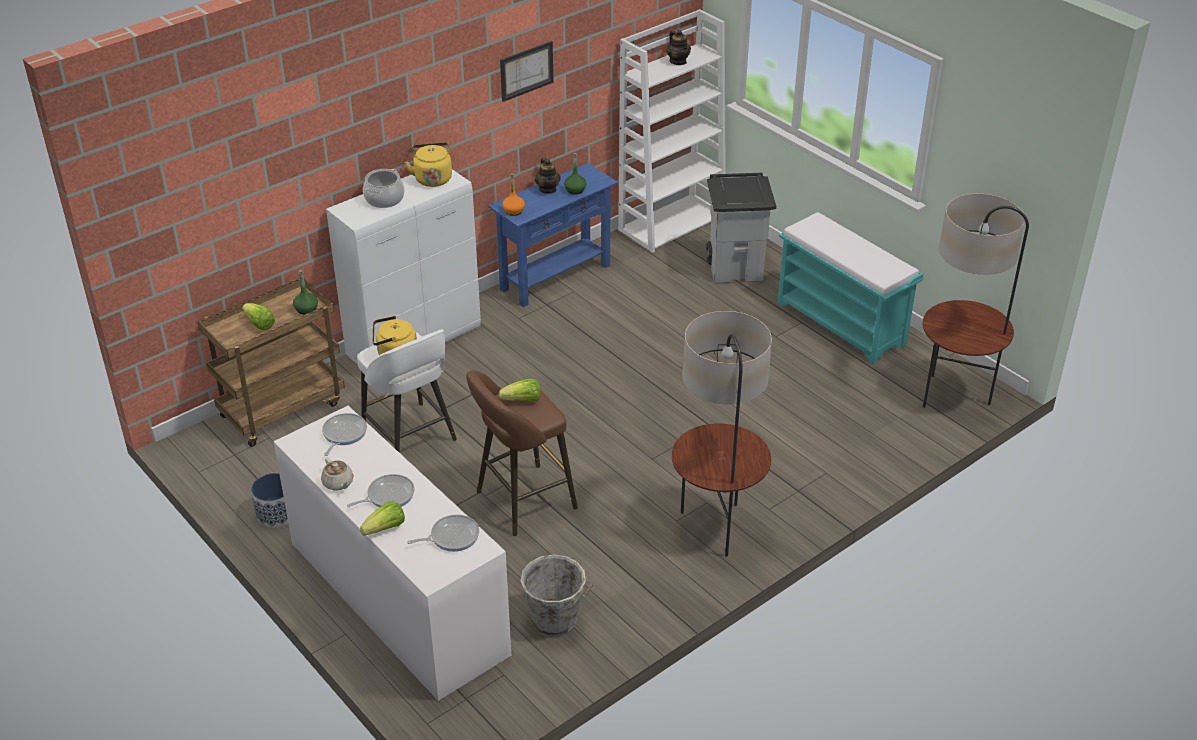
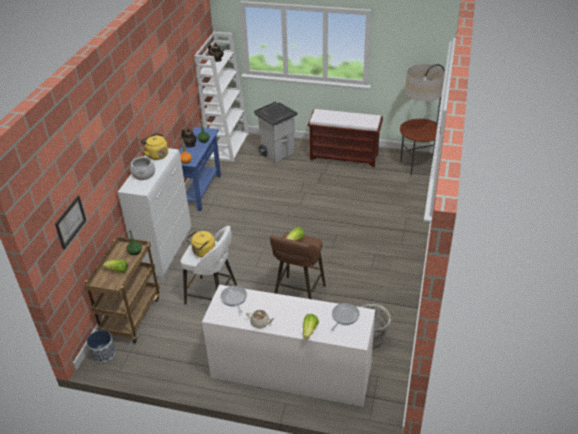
camera: 35 degrees left, 0 degrees up
(276, 513) = (186, 368): planter -> planter (103, 354)
(388, 495) = (291, 315): frying pan -> none
(526, 70) = (169, 83): picture -> picture (70, 222)
(716, 528) = (390, 263): floor lamp -> none
(842, 324) = (344, 156): turquoise bench -> brown bench

